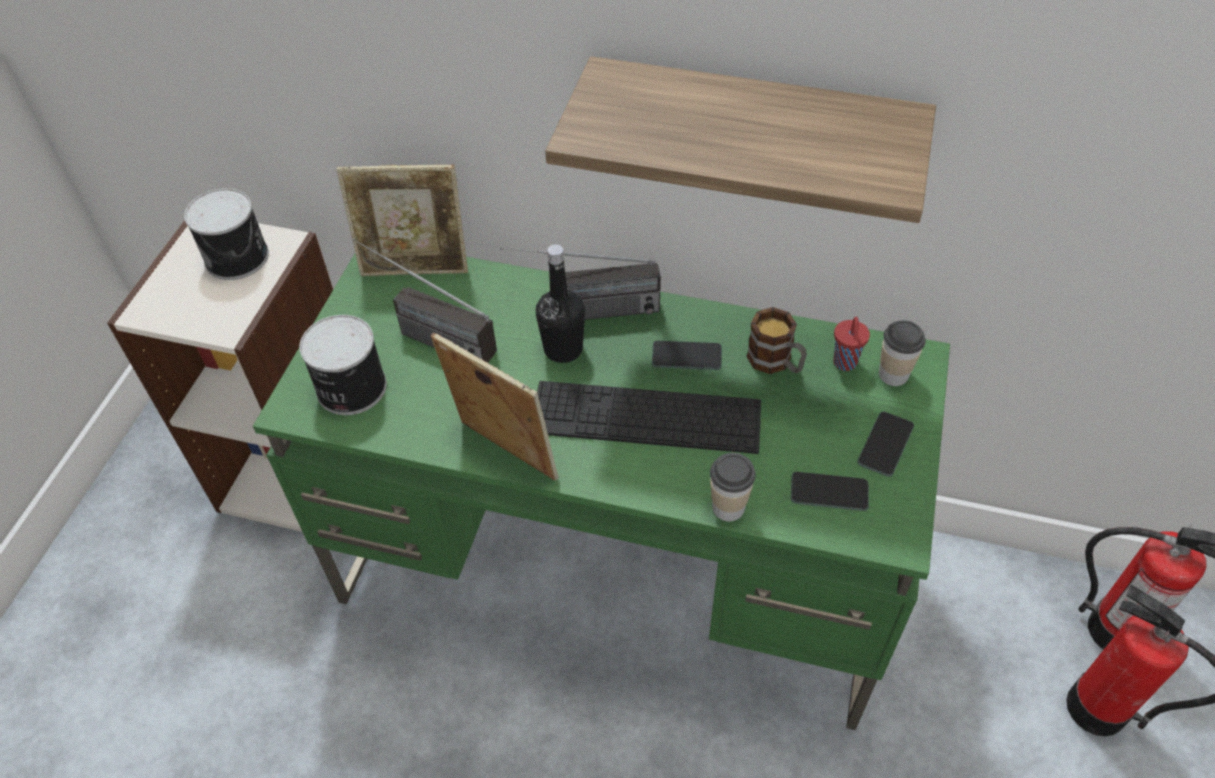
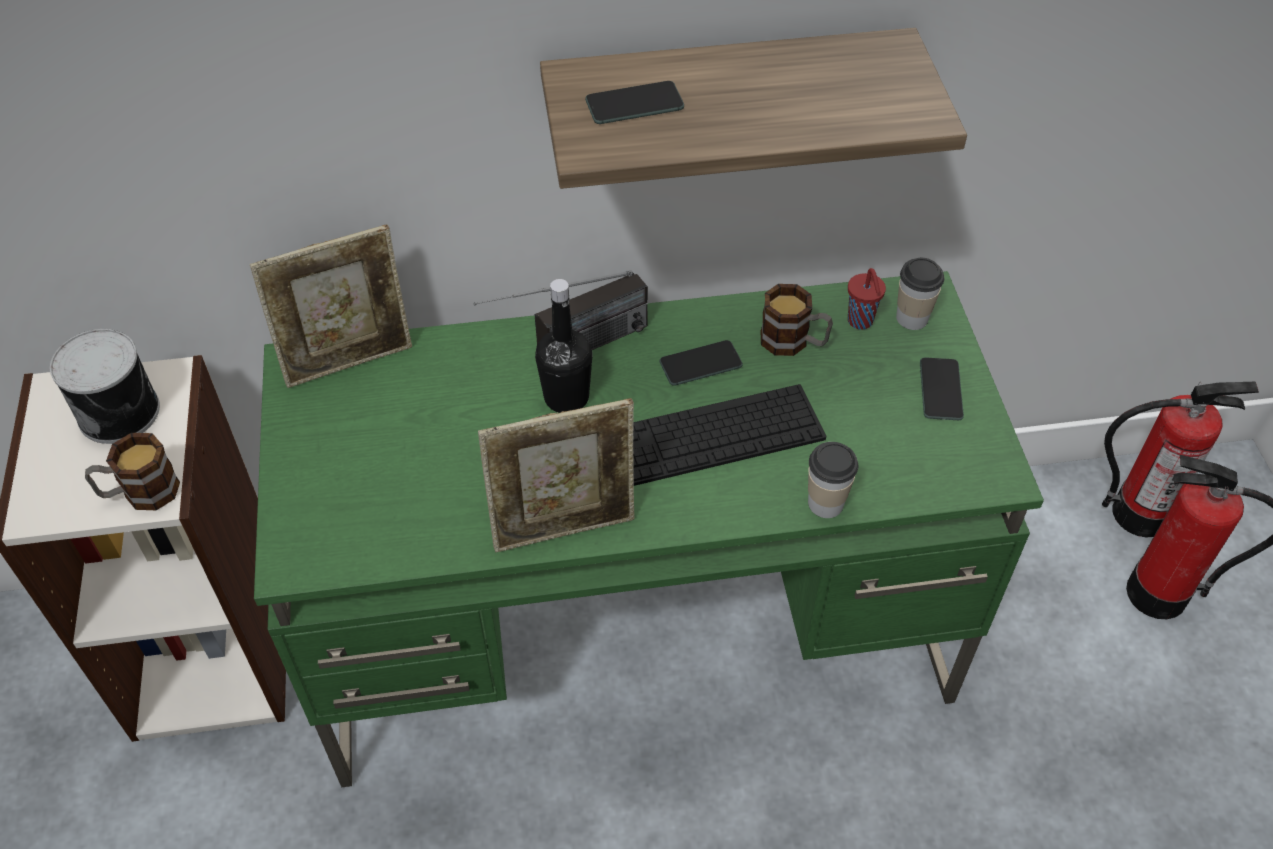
camera: 25 degrees left, 0 degrees up
(218, 321) = (140, 493): none -> mug
(350, 388) = (348, 518): can -> none
(424, 335) = (402, 431): radio -> none
(504, 453) = (564, 528): picture frame -> picture frame turned 150 degrees clockwise
(829, 492) = (913, 454): phone -> phone (634, 104)

